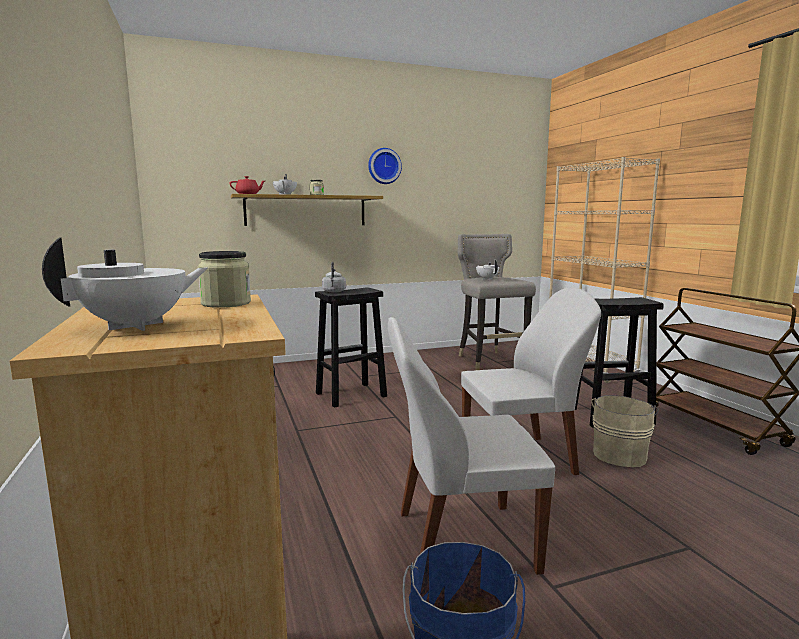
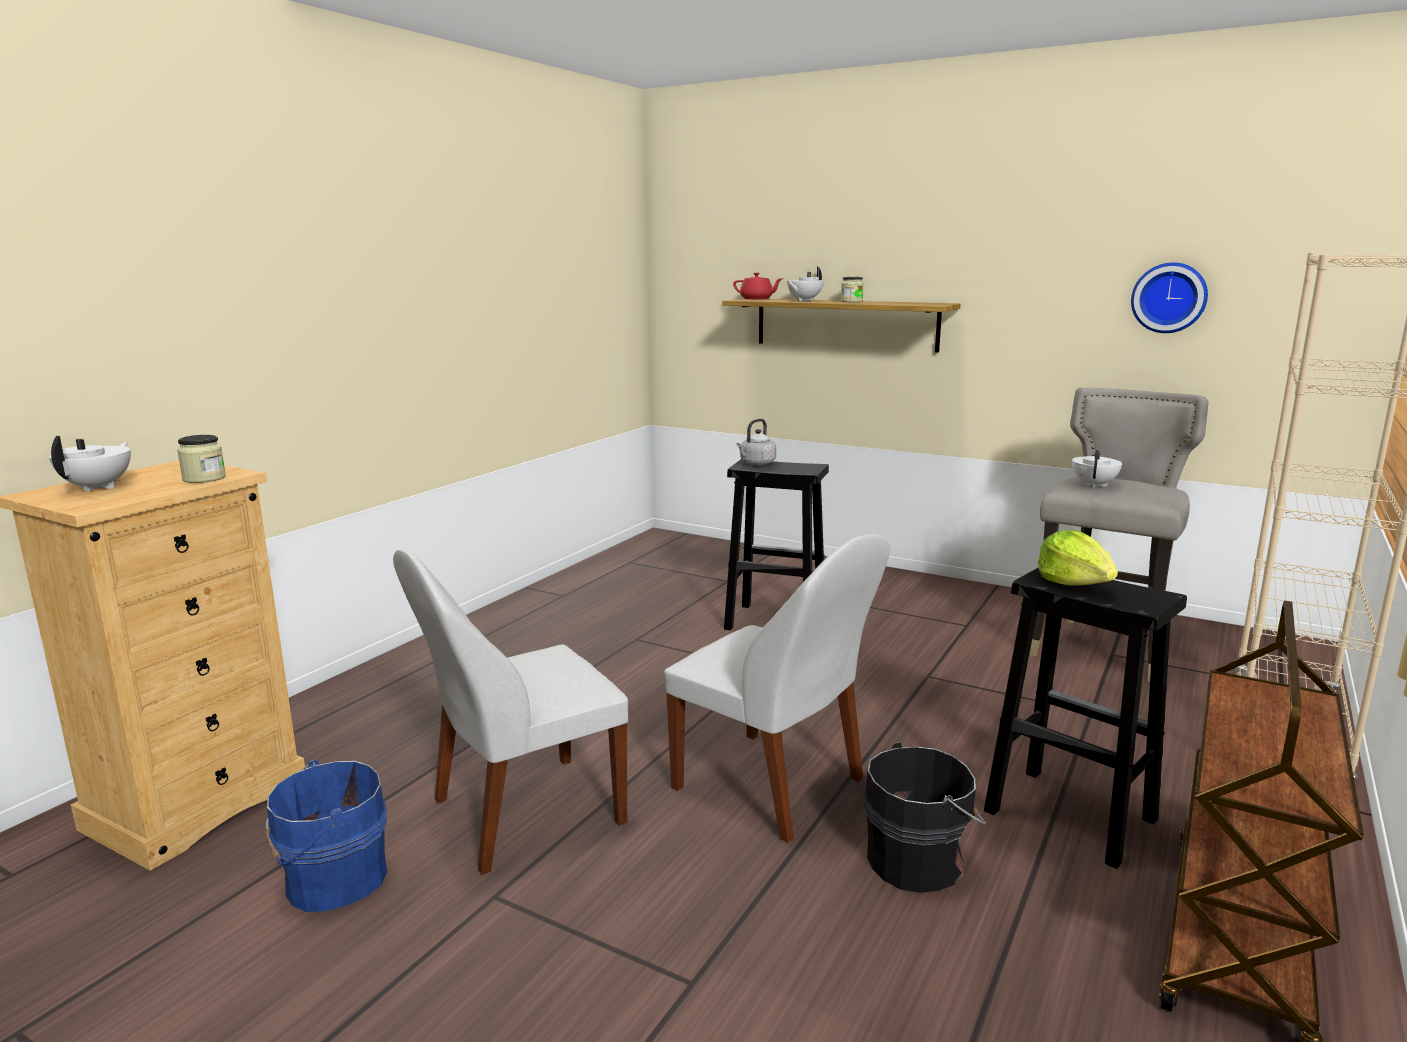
camera: 50 degrees right, 5 degrees up
(137, 326) = (98, 487): white teapot -> white teapot turned 90 degrees counterclockwise
(384, 166) = (985, 248): wall clock -> wall clock (1169, 297)
(460, 541) = (522, 813): white chair -> white chair turned 75 degrees counterclockwise
(611, 300) = (1074, 583): none -> lettuce
(620, 454) = (919, 860): beige bucket -> black bucket

